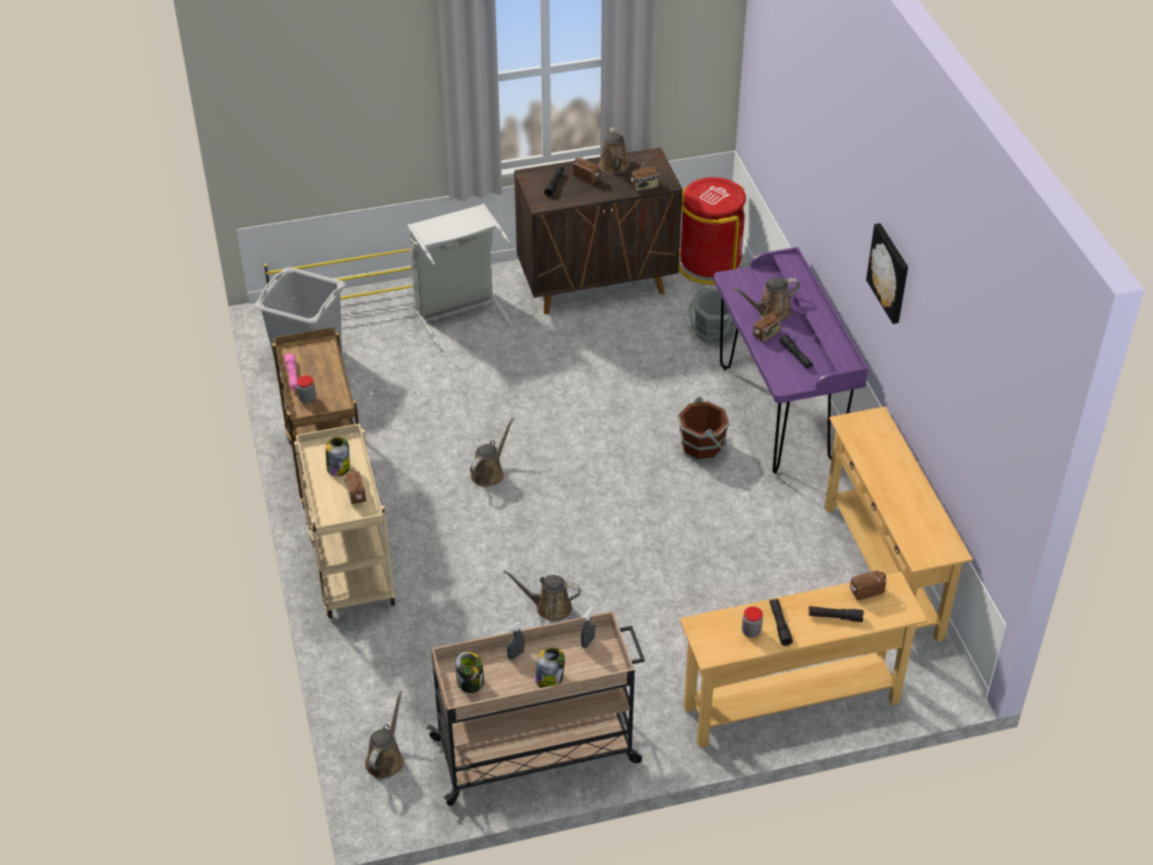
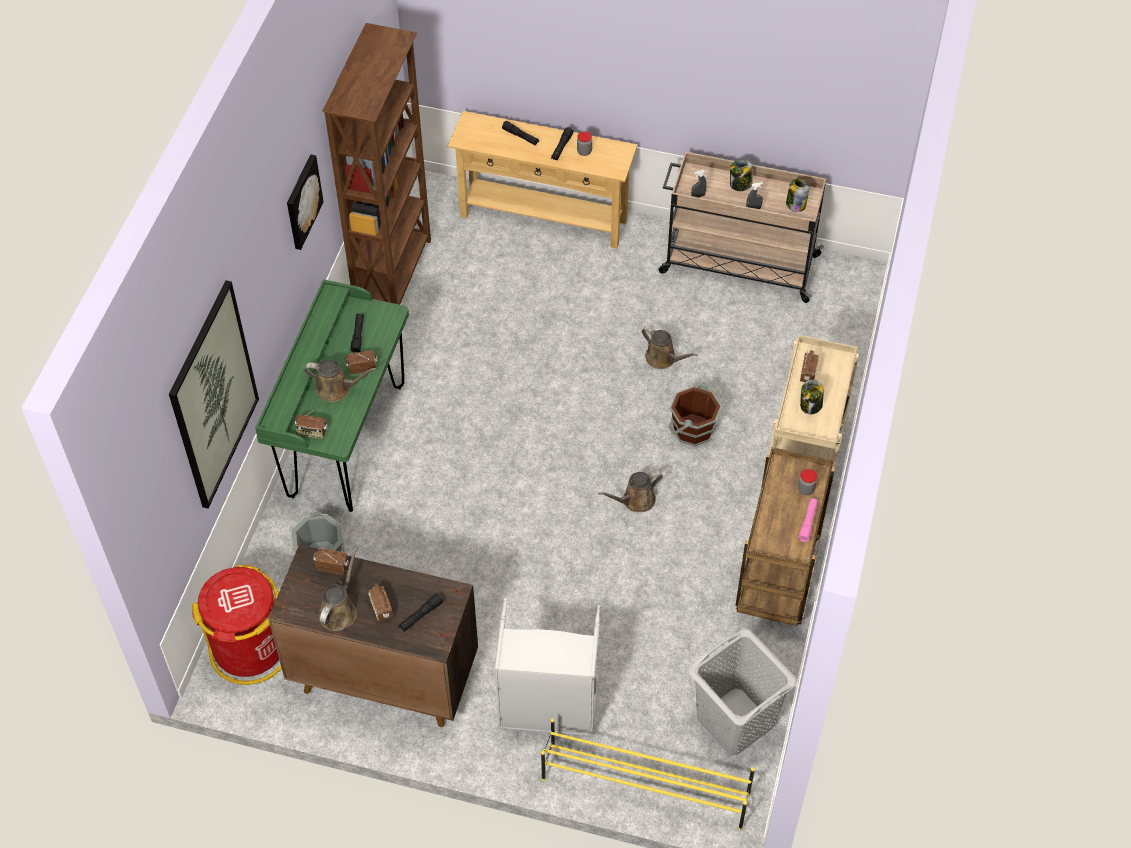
camera: 150 degrees left, 10 degrees up
(386, 759) = (847, 303): brown watering can -> none
(702, 447) = (437, 440): brown bucket -> brown bucket (692, 429)
(778, 414) = (346, 441): purple desk -> green desk
(799, 139) = (213, 396): none -> picture
(866, 592) = (484, 143): radio -> radio (312, 432)
(883, 571) = (394, 274): beige console table -> brown bookcase

